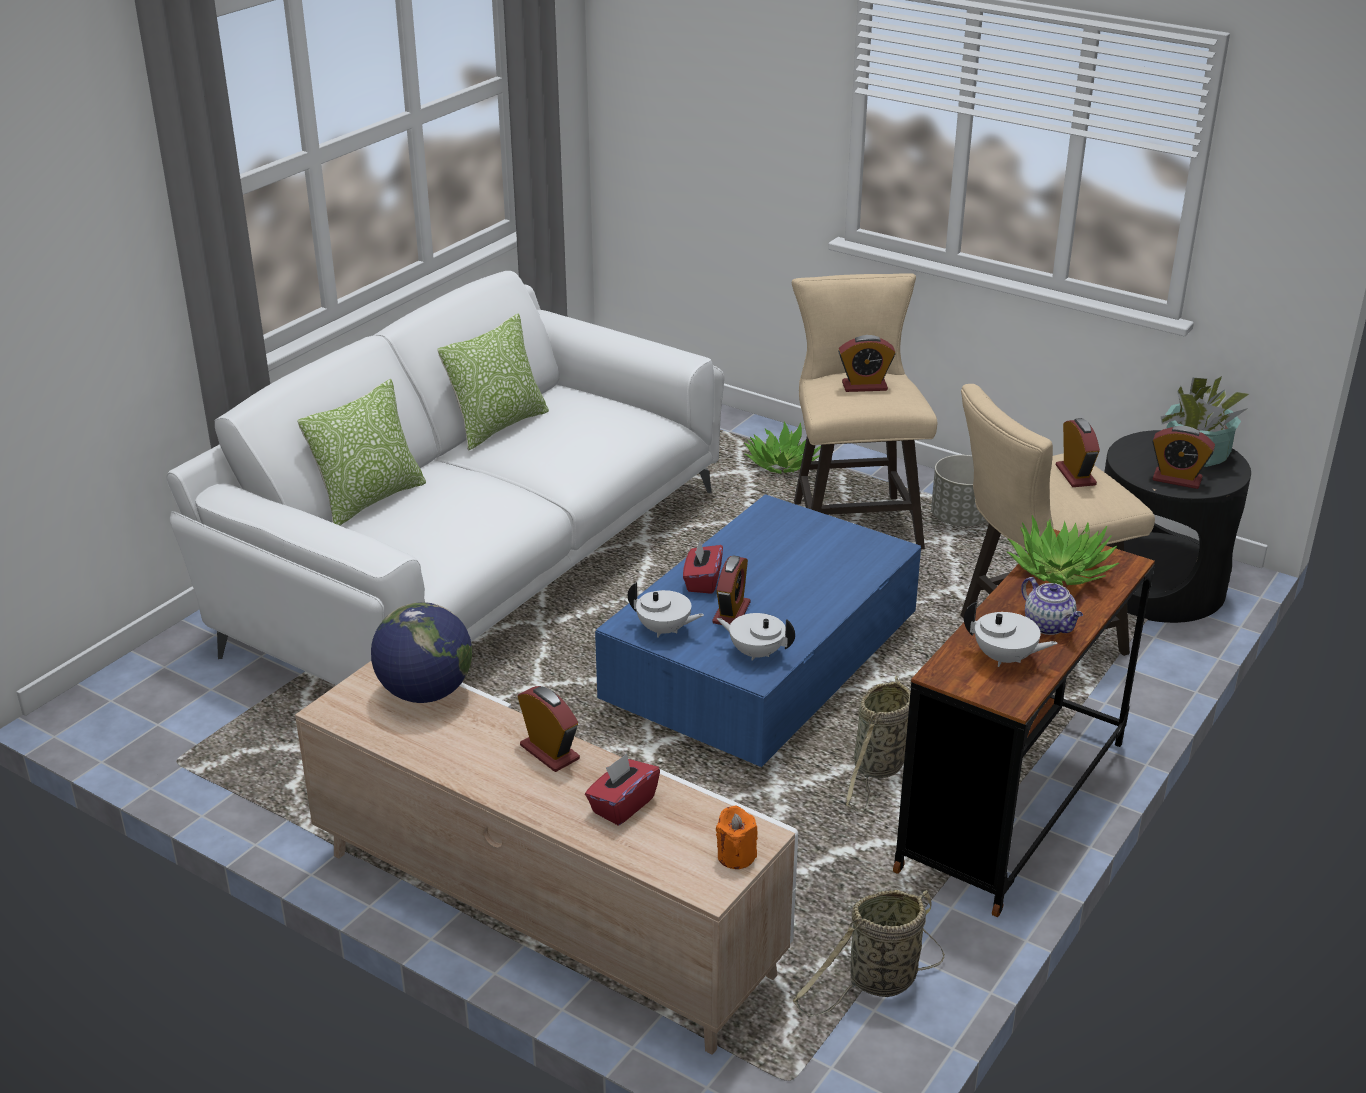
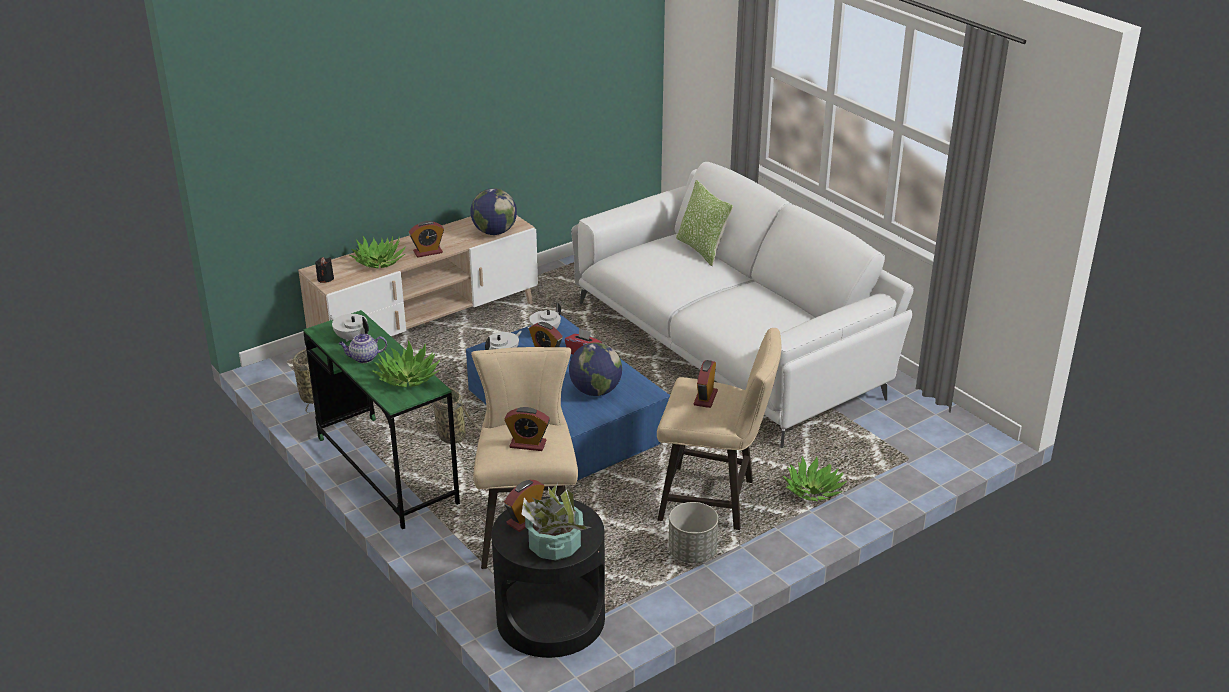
camera: 110 degrees right, 0 degrees up
(498, 426) = (772, 295): pillow -> none
(622, 805) = (379, 261): red tissue box -> potted plant
(736, 856) = (325, 279): orange candle -> black candle
(798, 550) = (595, 391): none -> globe
(1004, 658) = (351, 337): white teapot -> white teapot turned 75 degrees clockwise
(1013, 805) = (386, 471): brown desk -> green desk

